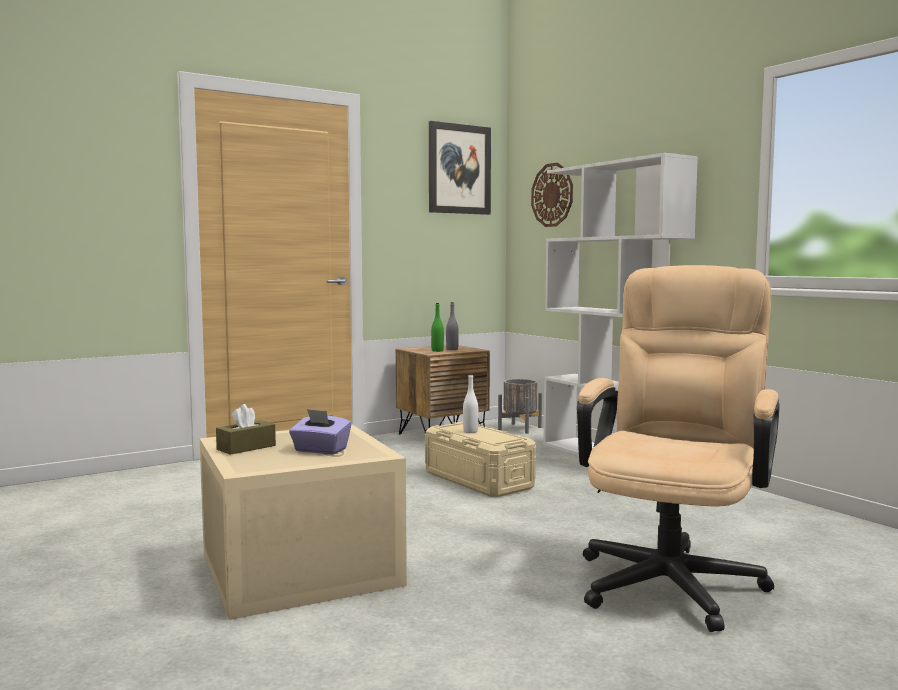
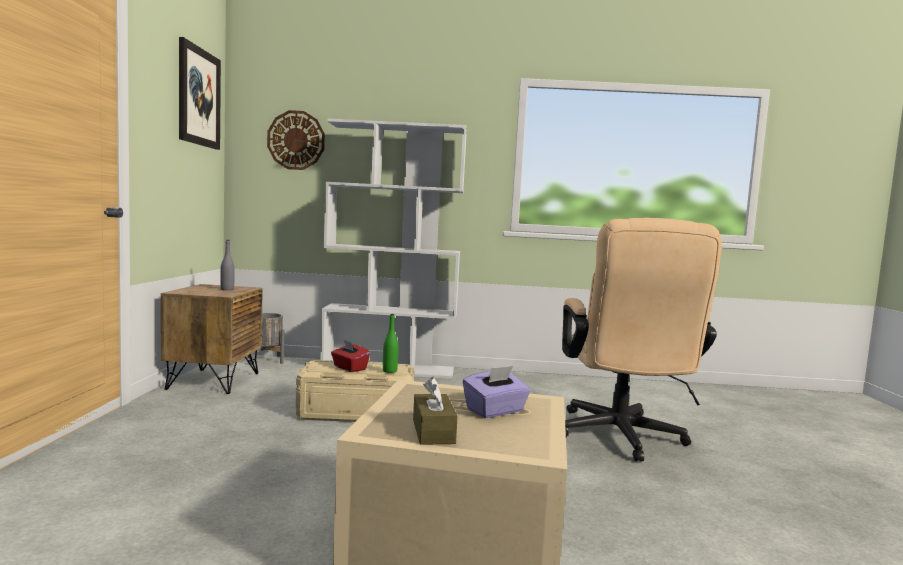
camera: 55 degrees left, 0 degrees up
(437, 351) = (220, 292): green bottle -> green bottle (389, 371)
(470, 431) = (349, 368): white bottle -> red tissue box
(673, 577) = (621, 439): beige office chair -> beige office chair turned 150 degrees counterclockwise

